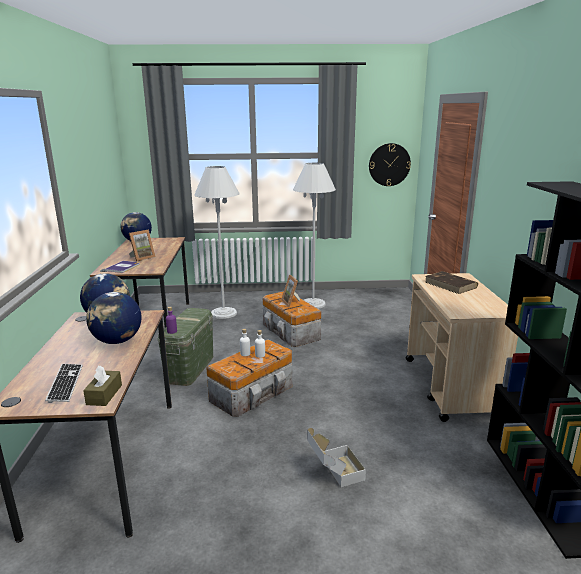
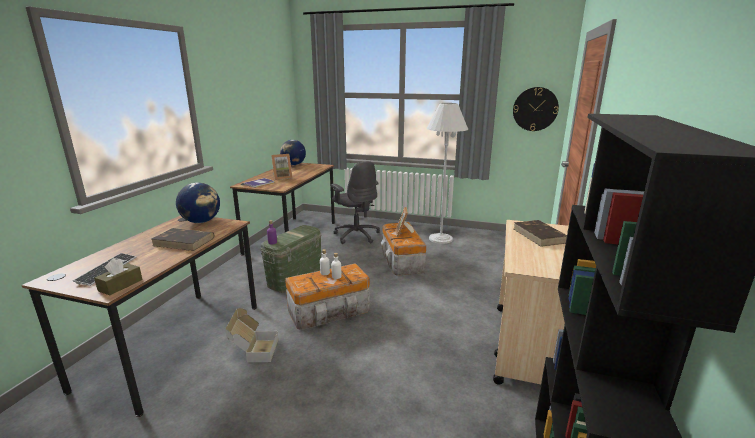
camera: 20 degrees right, 0 degrees up
(117, 341) = (184, 242): globe -> brown book
(224, 313) = (356, 235): white floor lamp -> grey office chair
(333, 473) = (346, 409): cardboard box -> cardboard box (253, 350)

